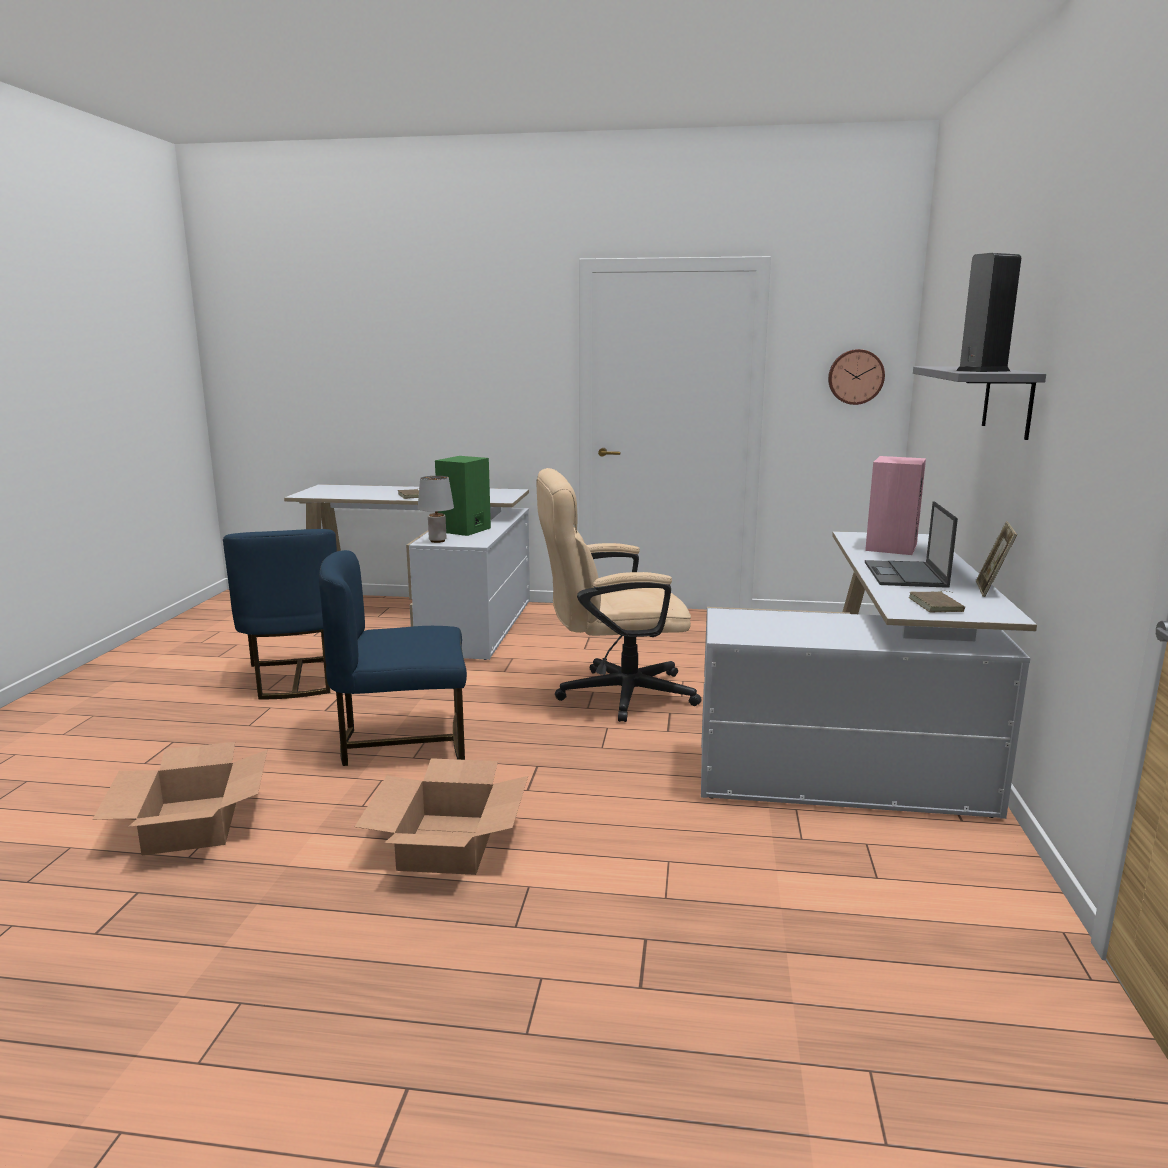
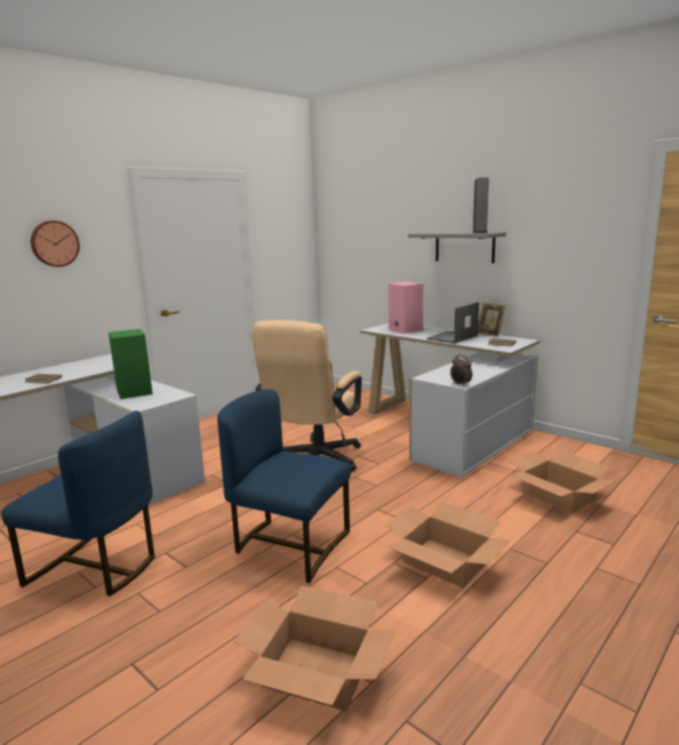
camera: 55 degrees left, 0 degrees up
(403, 743) = (290, 545): blue chair -> blue chair turned 90 degrees clockwise
(437, 541) = (147, 403): grey table lamp -> none
(724, 636) = (460, 385): none -> alarm clock
(757, 899) = (558, 496): none -> cardboard box
(855, 377) = (292, 244): wall clock -> wall clock (54, 243)
(906, 575) = (452, 337): laptop -> laptop turned 90 degrees clockwise

